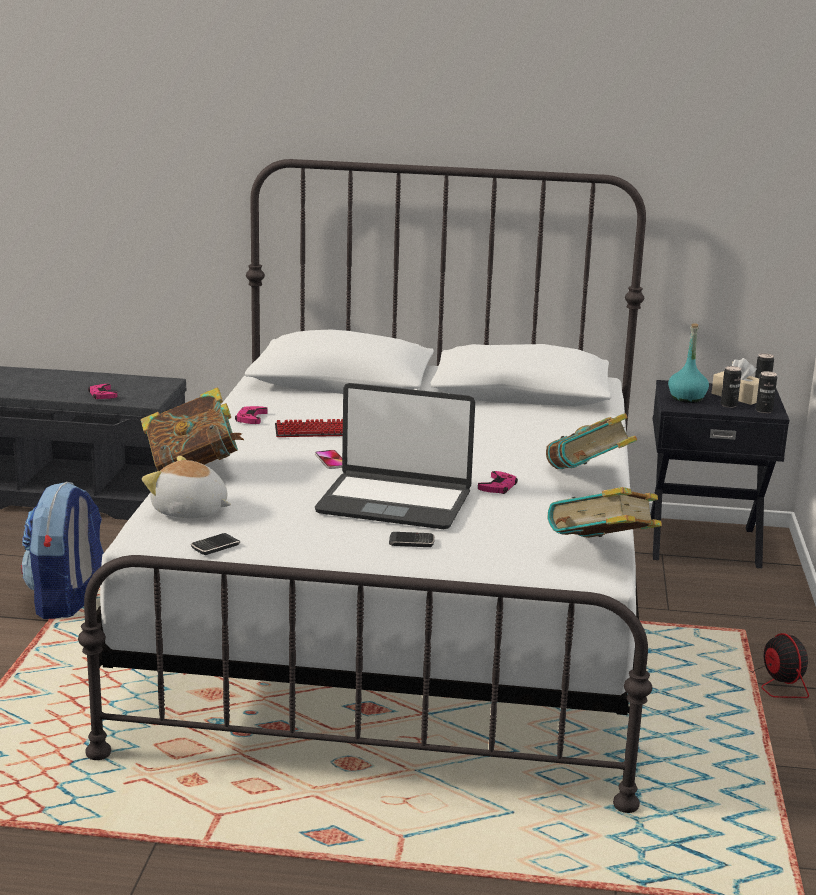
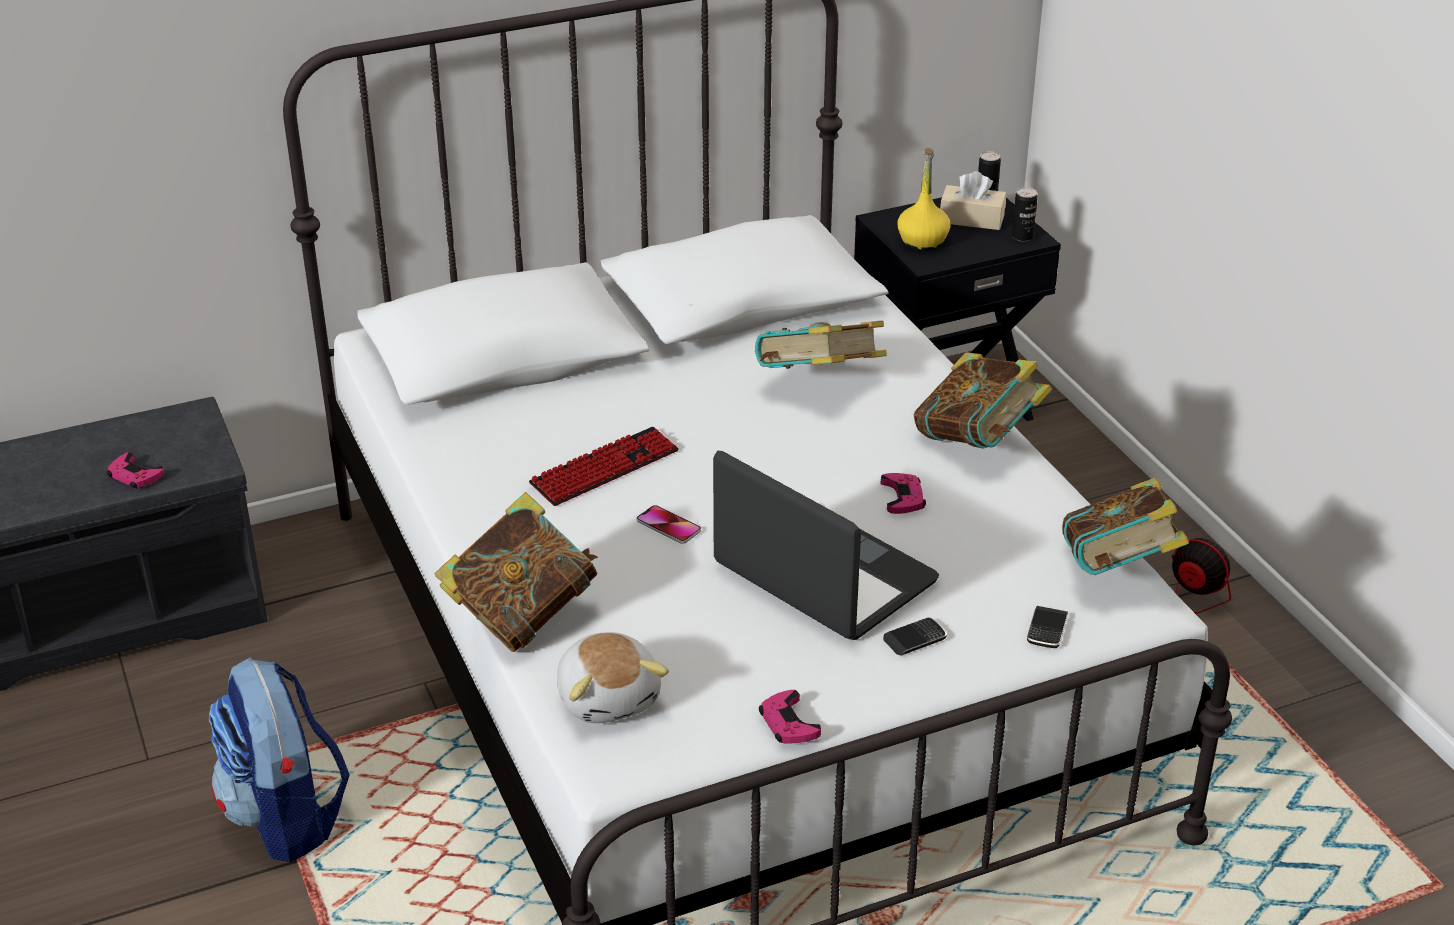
camera: 30 degrees left, 15 degrees up
(189, 512) = (609, 697): plush toy -> plush toy turned 105 degrees counterclockwise
(215, 547) = (712, 748): phone -> phone (1047, 630)
(251, 418) = (479, 480): pink game controller -> pink game controller (788, 723)
(394, 503) = (823, 575): laptop -> laptop turned 120 degrees counterclockwise
(516, 432) = (819, 384): none -> book
(687, 398) = (923, 241): turquoise bottle -> yellow bottle
(728, 405) = (977, 239): can -> none

